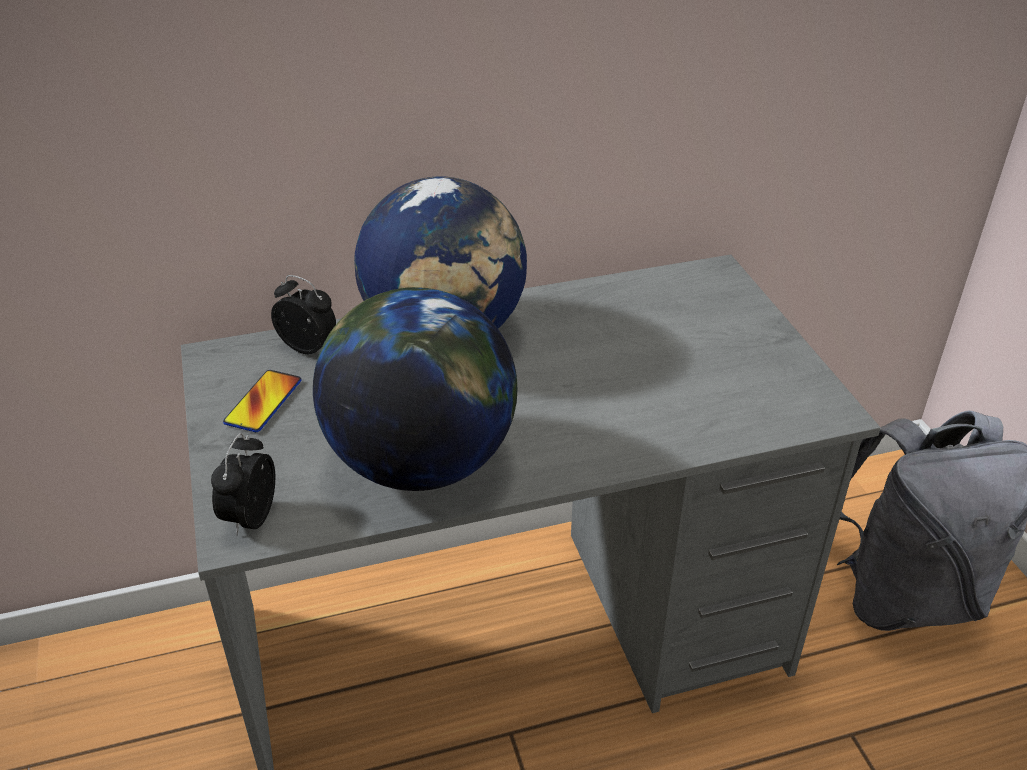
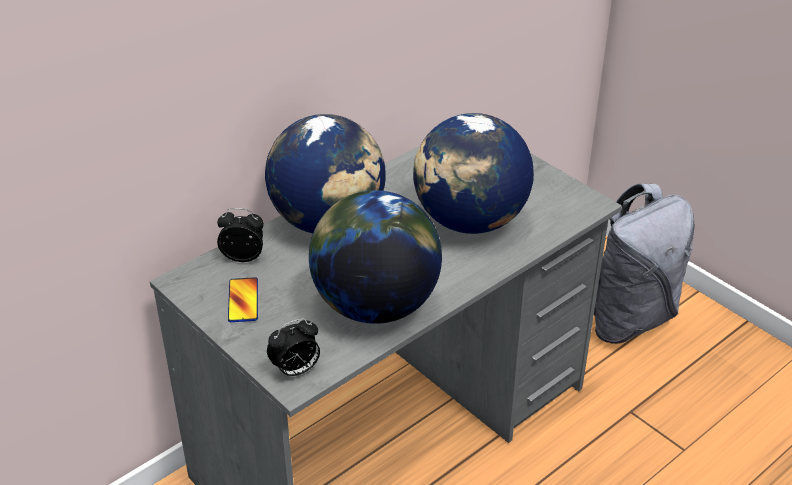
camera: 25 degrees left, 0 degrees up
(250, 517) = (296, 370): alarm clock -> alarm clock turned 105 degrees counterclockwise
(634, 386) = (470, 221): none -> globe

